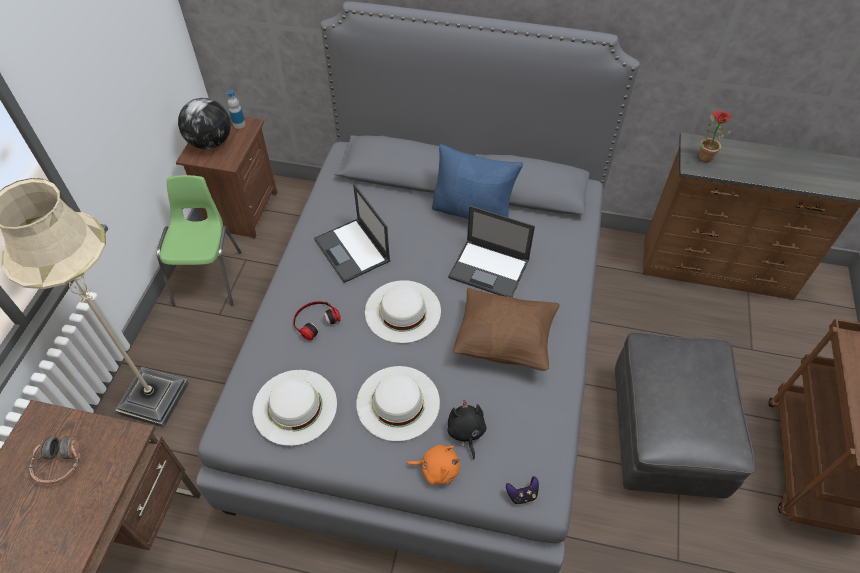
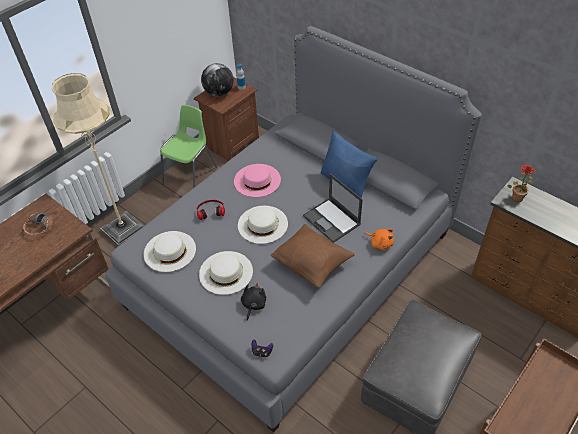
camera: 30 degrees right, 5 degrees down
(353, 251) = (257, 180): laptop -> pink hat
(437, 469) = (224, 317): orange plush toy -> orange plush toy (380, 243)

